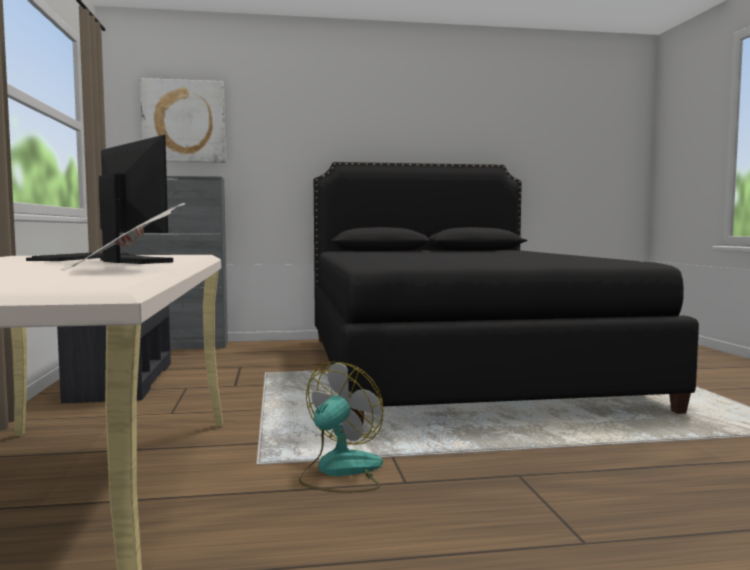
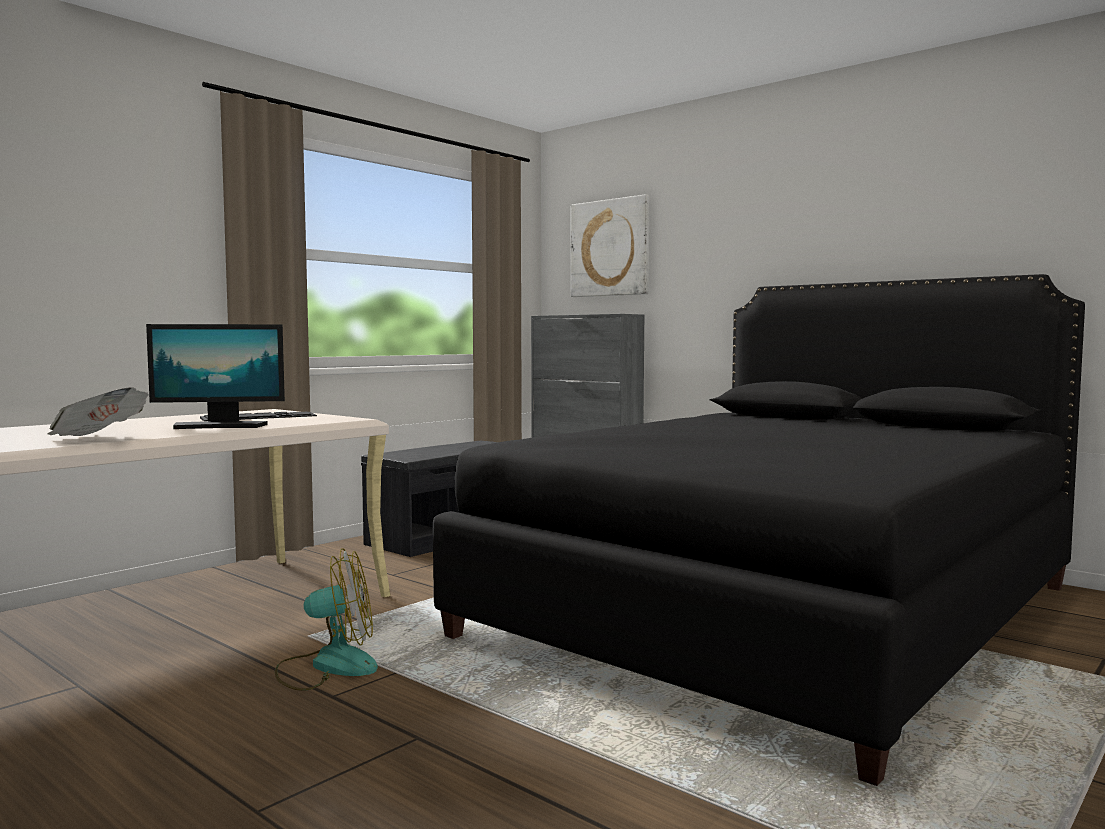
camera: 50 degrees right, 0 degrees up
(131, 261) = (219, 426): monitor -> monitor turned 75 degrees clockwise

